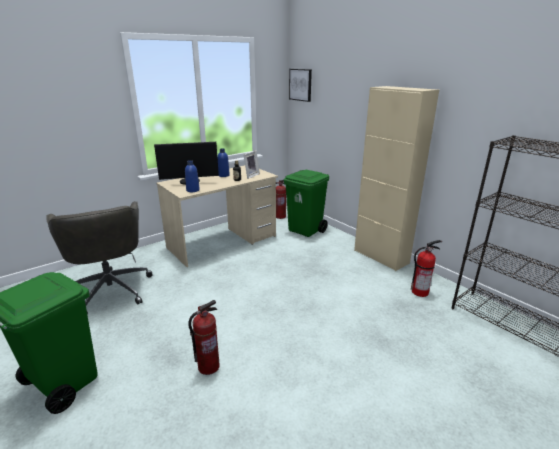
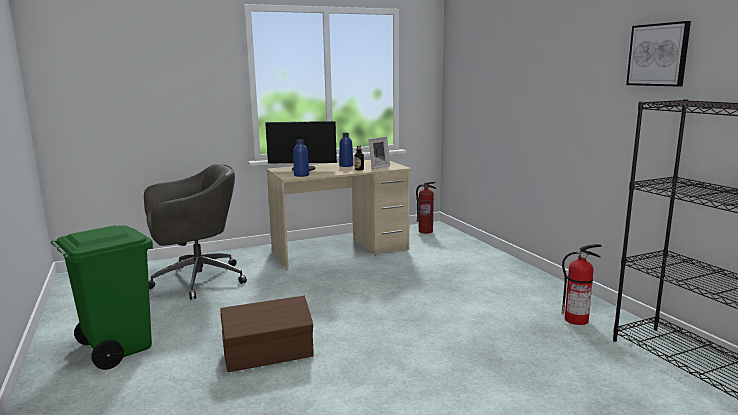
camera: 15 degrees right, 10 degrees down
(111, 289) = (196, 280): grey office chair -> grey office chair turned 105 degrees counterclockwise
(208, 366) = (269, 355): fire extinguisher -> brown storage box
(300, 85) = (456, 63): picture -> picture (658, 55)
(305, 230) = (451, 247): green trash can -> none
(381, 257) = (541, 280): beige cabinet -> none

